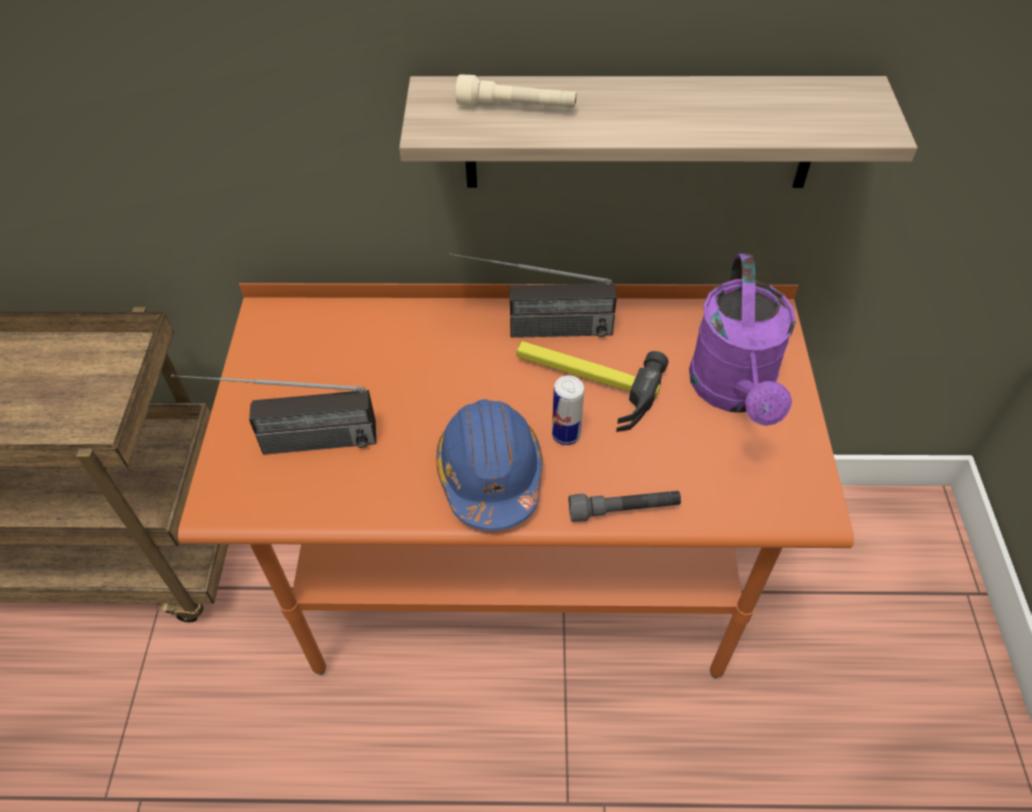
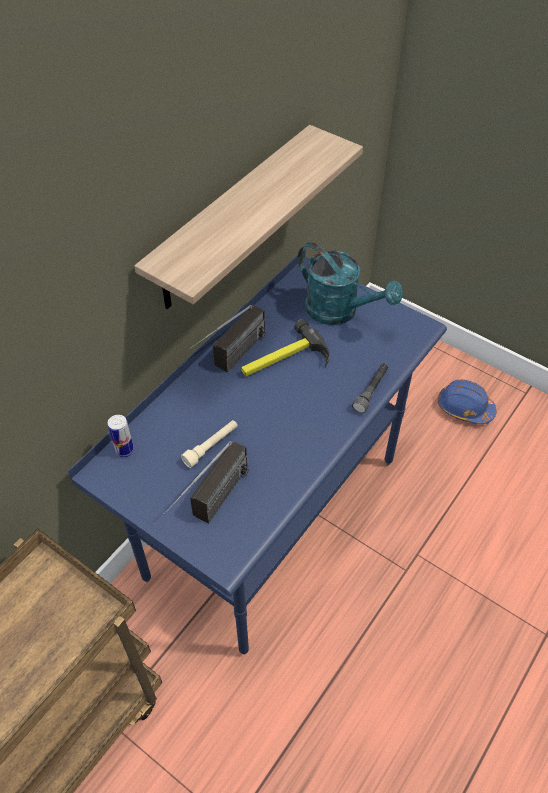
camera: 55 degrees left, 0 degrees up
(490, 474) = (308, 430): blue hard hat -> blue hard hat (464, 408)
(516, 107) = (207, 241): beige flashlight -> beige flashlight (211, 446)
(518, 586) = (273, 517): orange desk -> blue desk
(566, 434) = (310, 387): can -> can (124, 450)
(734, 392) = (340, 312): purple watering can -> turquoise watering can

